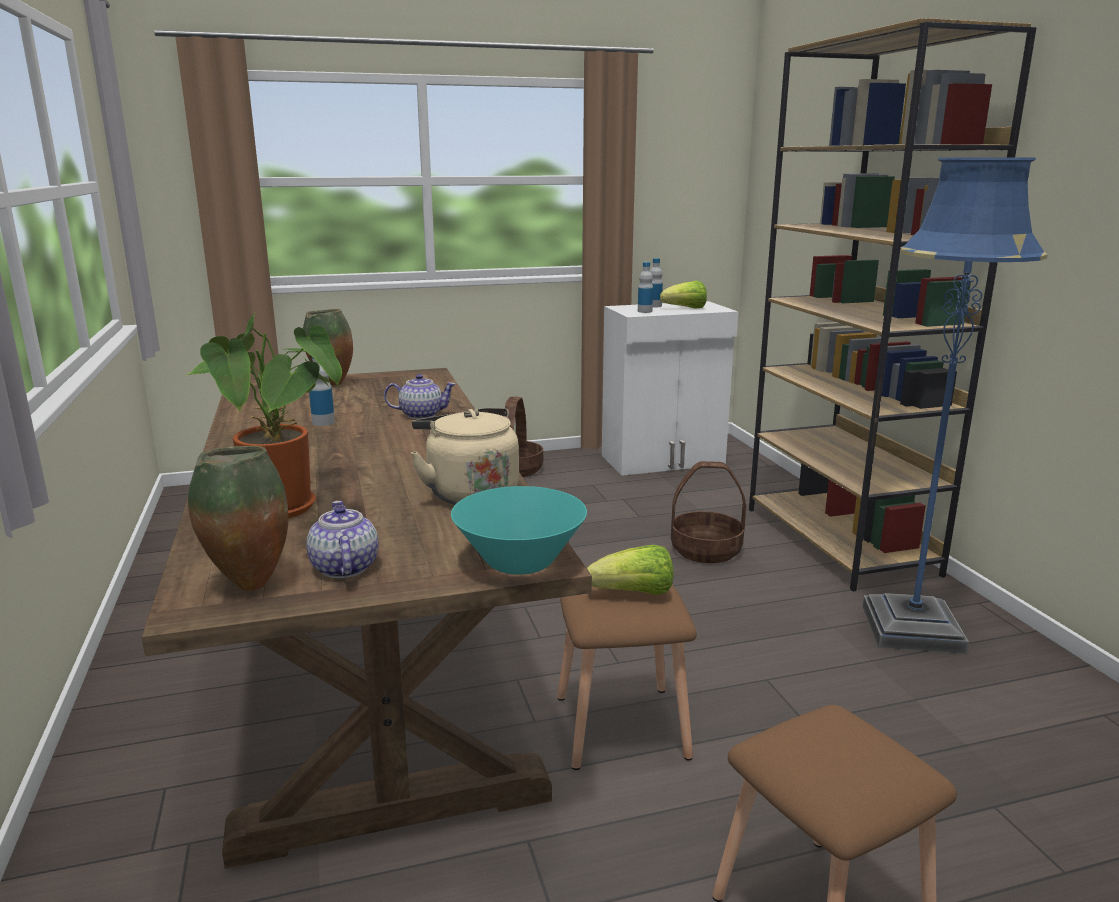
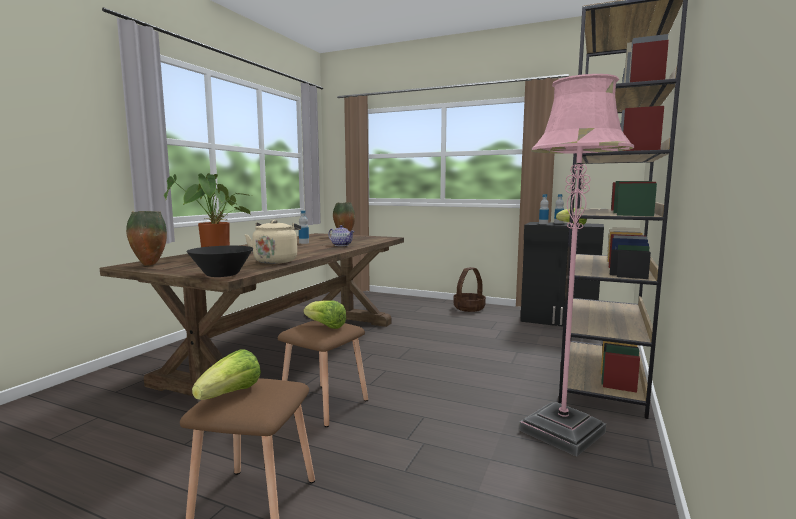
camera: 40 degrees right, 10 degrees down
(344, 568) = (179, 267): teapot -> none
(519, 562) = (222, 275): turquoise bowl -> black bowl
(664, 460) = (559, 321): white cabinet -> black cabinet
(706, 550) = (503, 360): basket -> none
(837, 772) = (231, 394): none -> lettuce
(912, 628) = (562, 431): blue floor lamp -> pink floor lamp

